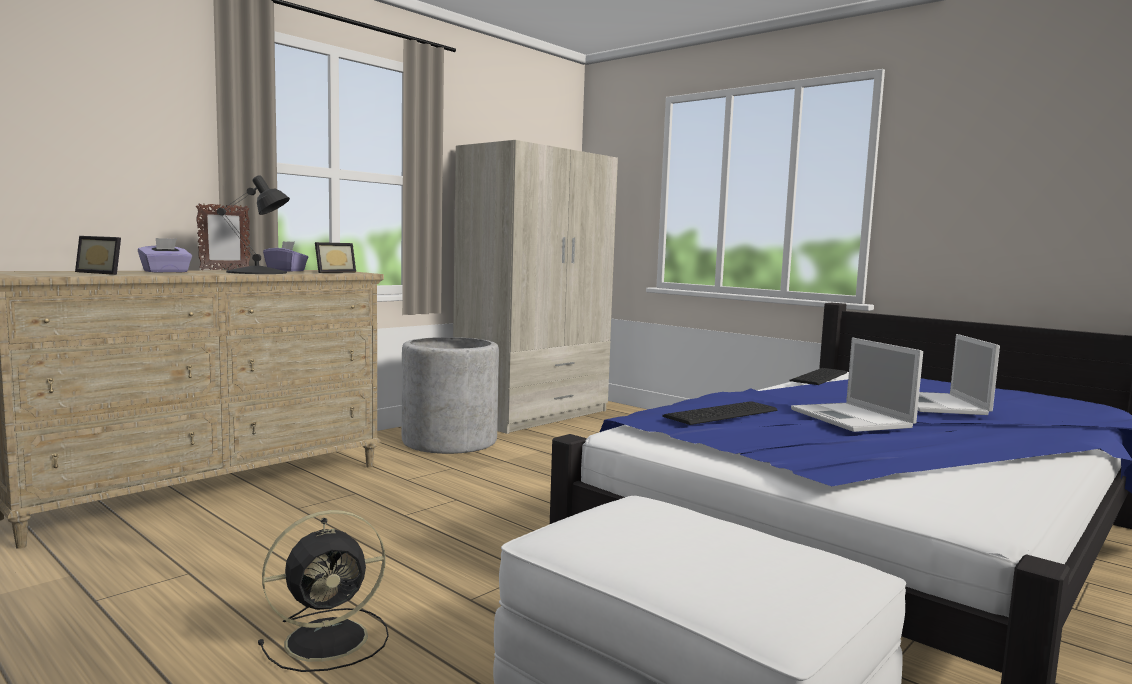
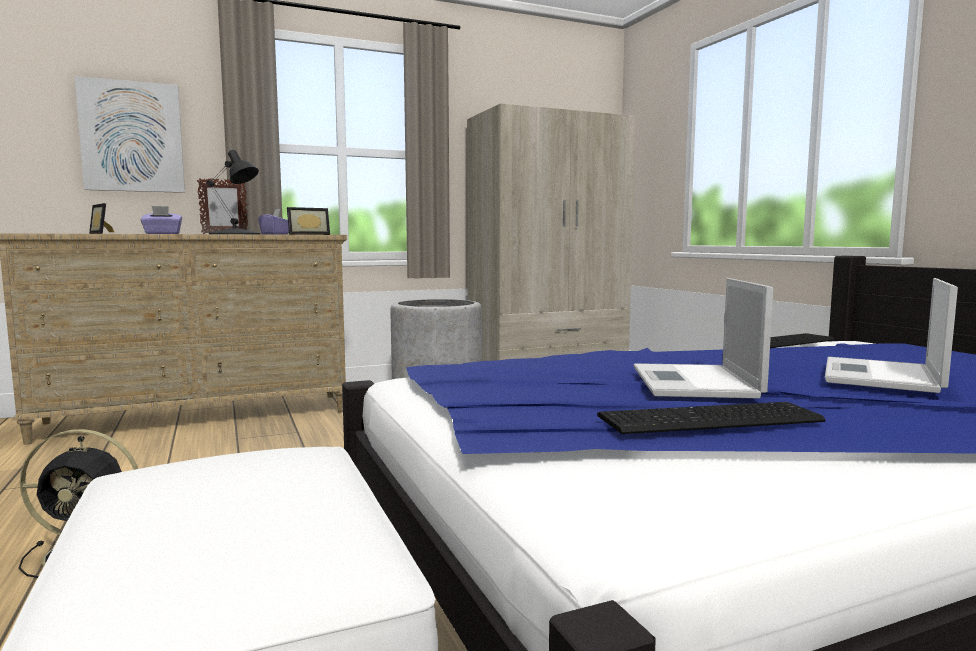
camera: 25 degrees right, 0 degrees up
(97, 146) = (132, 137): none -> picture
(724, 414) = (536, 368): keyboard -> keyboard (713, 419)

